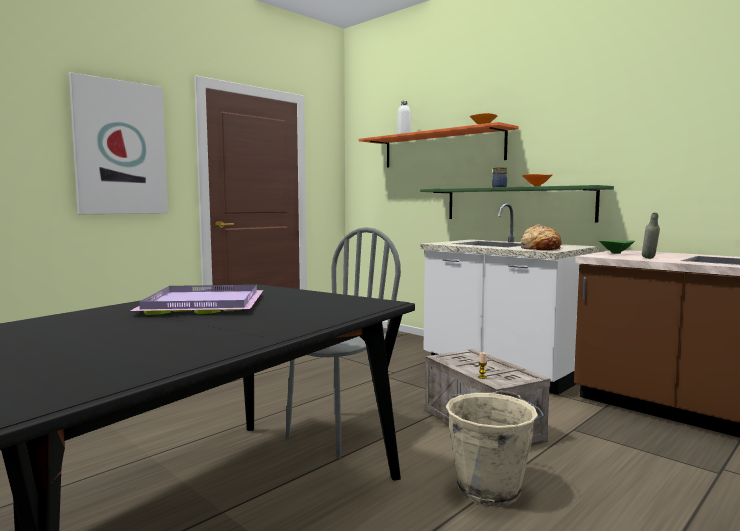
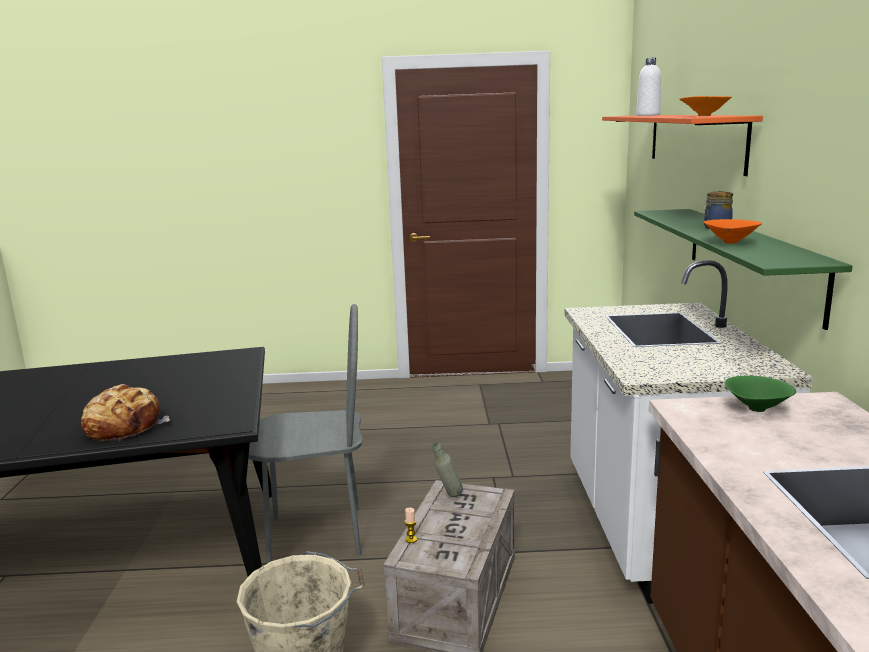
camera: 45 degrees right, 10 degrees up
(120, 148) = (296, 156): picture -> none
(201, 305) = (128, 380): purple tray -> none
(540, 248) = (657, 364): bread -> bread (124, 426)
(649, 258) = (730, 447): grey bottle -> grey bottle (448, 497)

